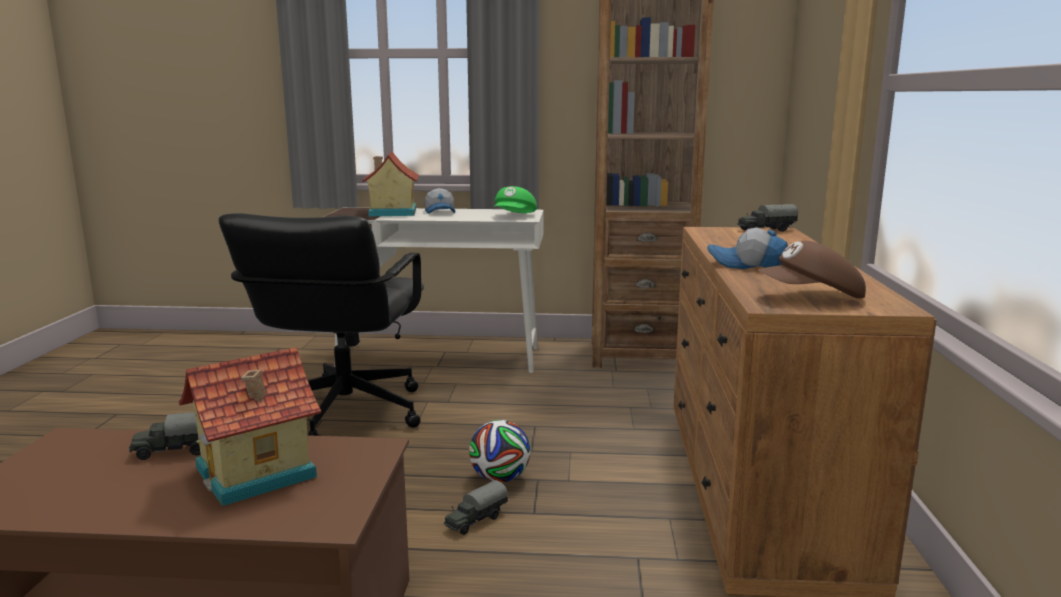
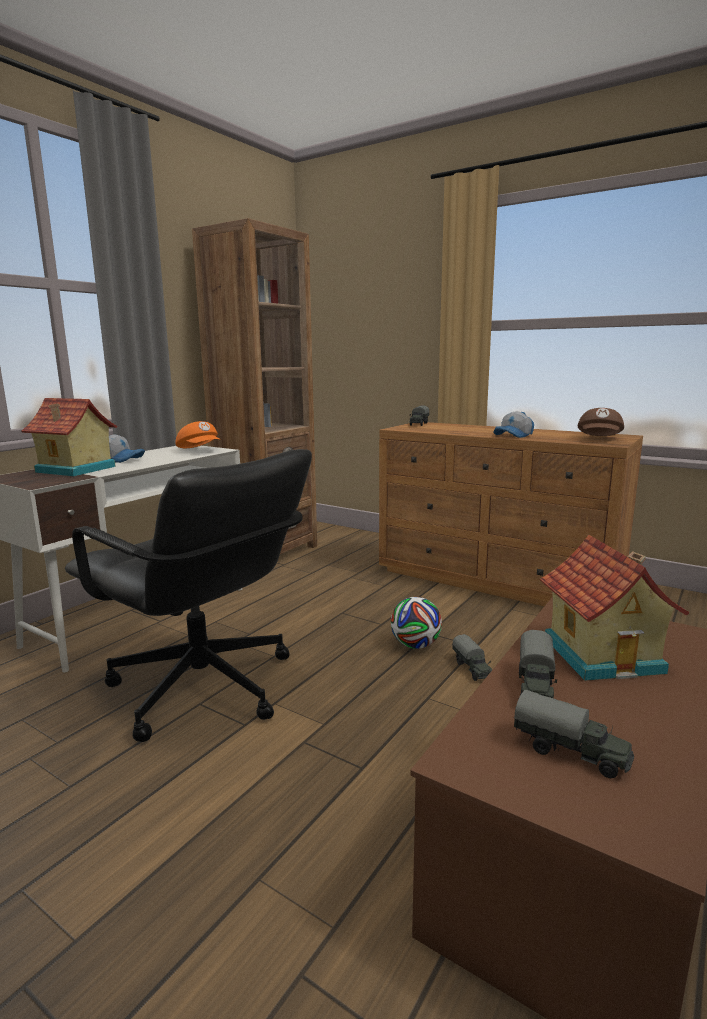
camera: 60 degrees left, 0 degrees up
(72, 472) = (571, 753): none -> toy truck
(515, 216) = (200, 450): green cap -> orange cap

